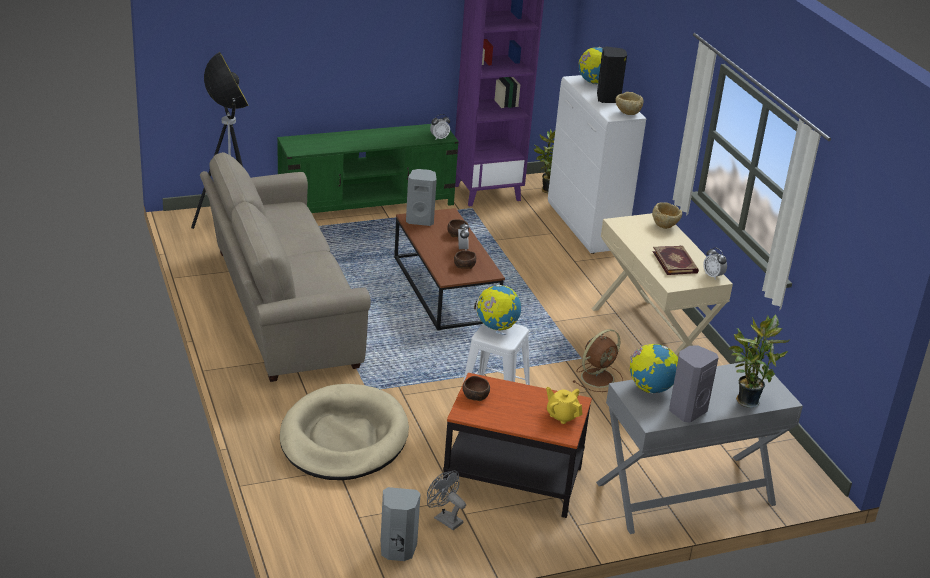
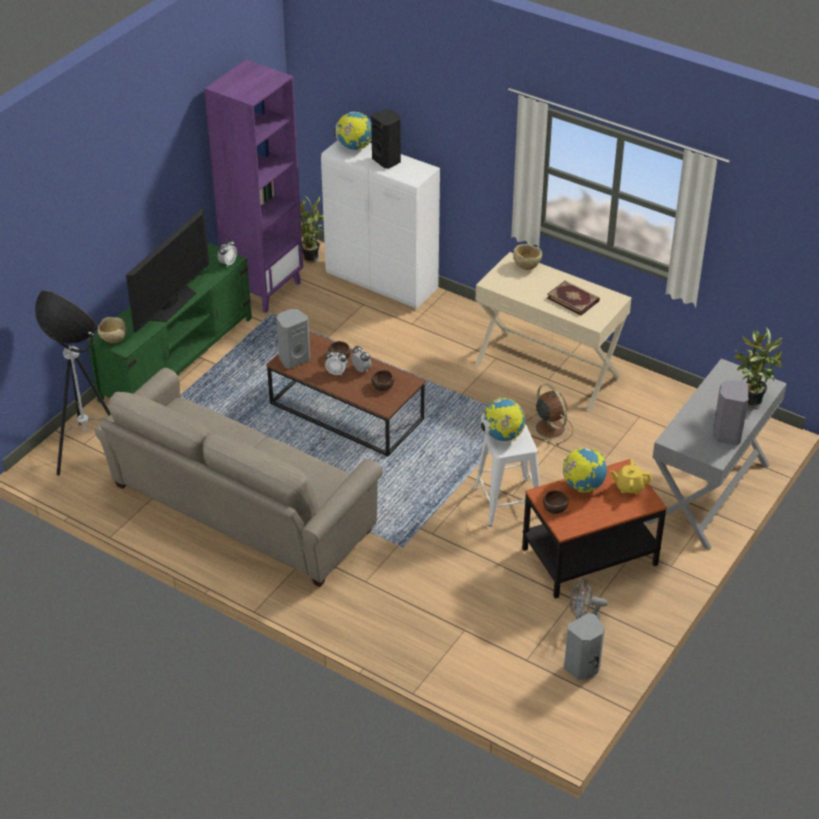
camera: 35 degrees left, 10 degrees up
(344, 438) = (436, 601): beige dog bed -> none
(364, 142) = (171, 304): none -> television
(598, 377) = (549, 427): brown fan -> brown fan turned 45 degrees counterclockwise
(627, 113) = (420, 169): beige bowl -> beige bowl (113, 339)
(651, 389) = (685, 430): globe -> globe (582, 486)
(713, 276) = (611, 297): alarm clock -> alarm clock (336, 372)

